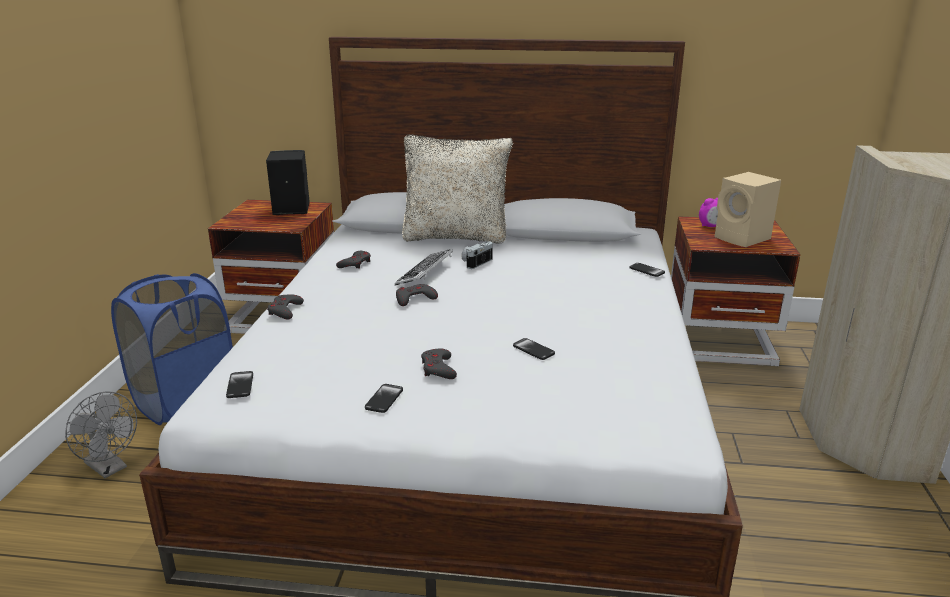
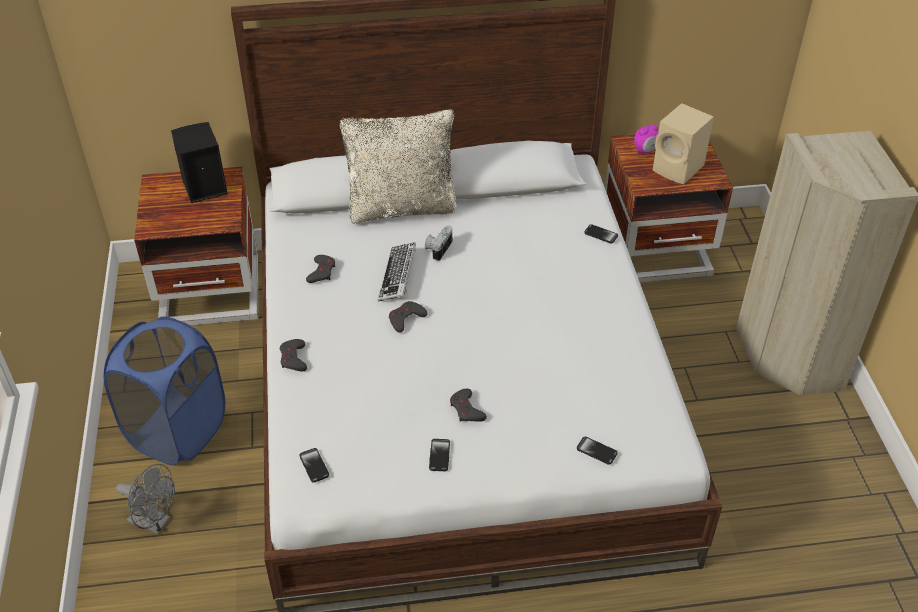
camera: 15 degrees left, 20 degrees up
(533, 350) = (535, 369): phone -> phone (596, 451)

